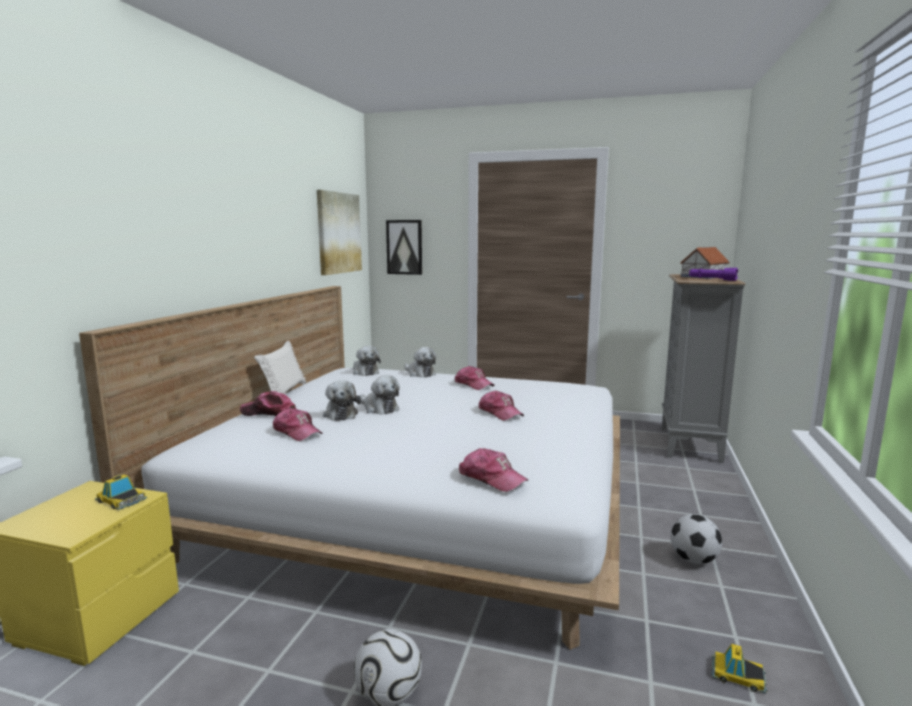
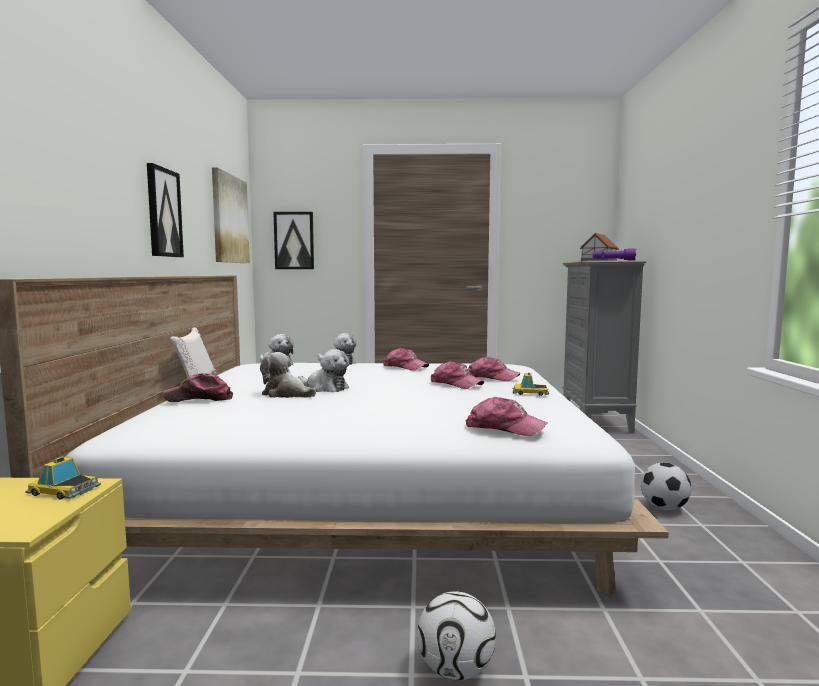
camera: 15 degrees left, 5 degrees down
(258, 243) = (163, 213): none -> picture
(297, 432) = (251, 410): cap -> cap (491, 378)
(340, 414) = (286, 394): plush toy -> plush toy turned 150 degrees clockwise
(738, 675) = (767, 591): toy car -> toy car (530, 392)

